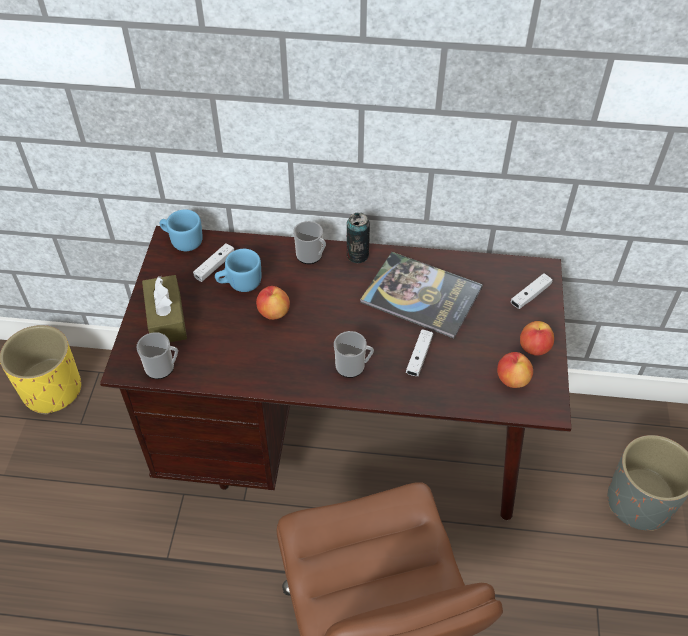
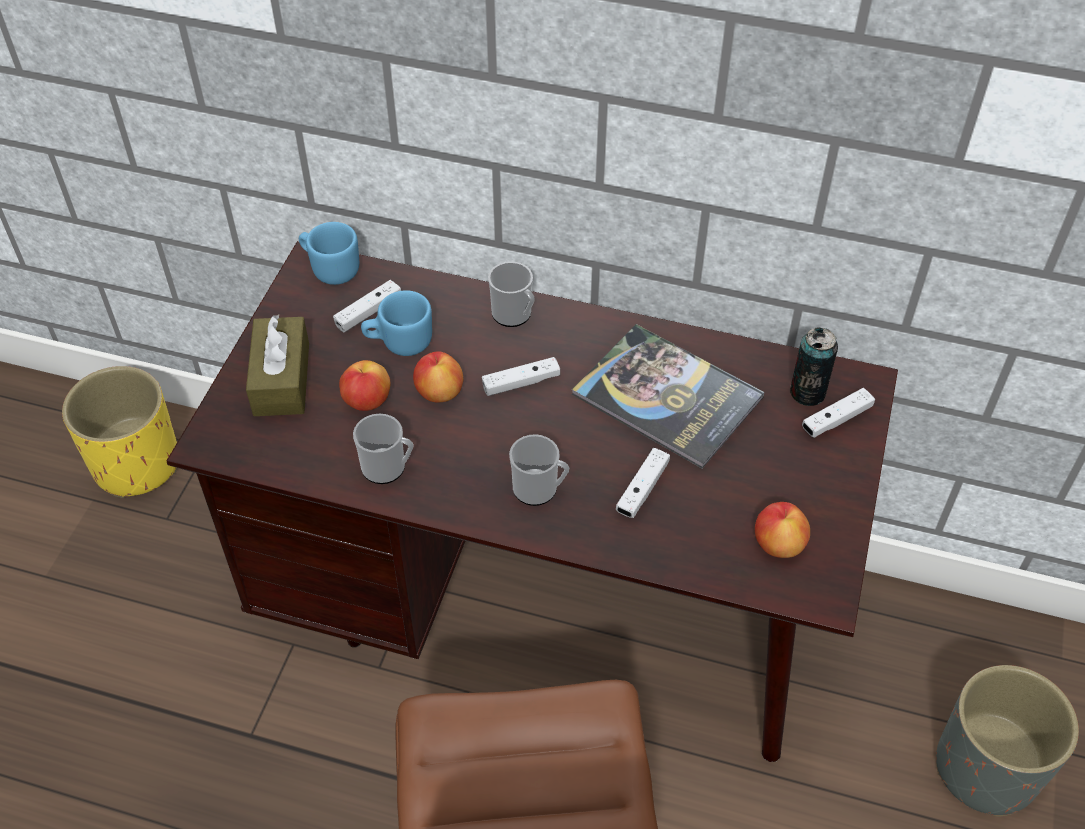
camera: 10 degrees right, 0 degrees up
(163, 367) = (260, 451): mug -> mug (388, 468)
(325, 299) = (521, 383): none -> white game controller
(357, 255) = (584, 323): can -> can (807, 392)
(534, 348) = (823, 501): apple -> apple (367, 401)

